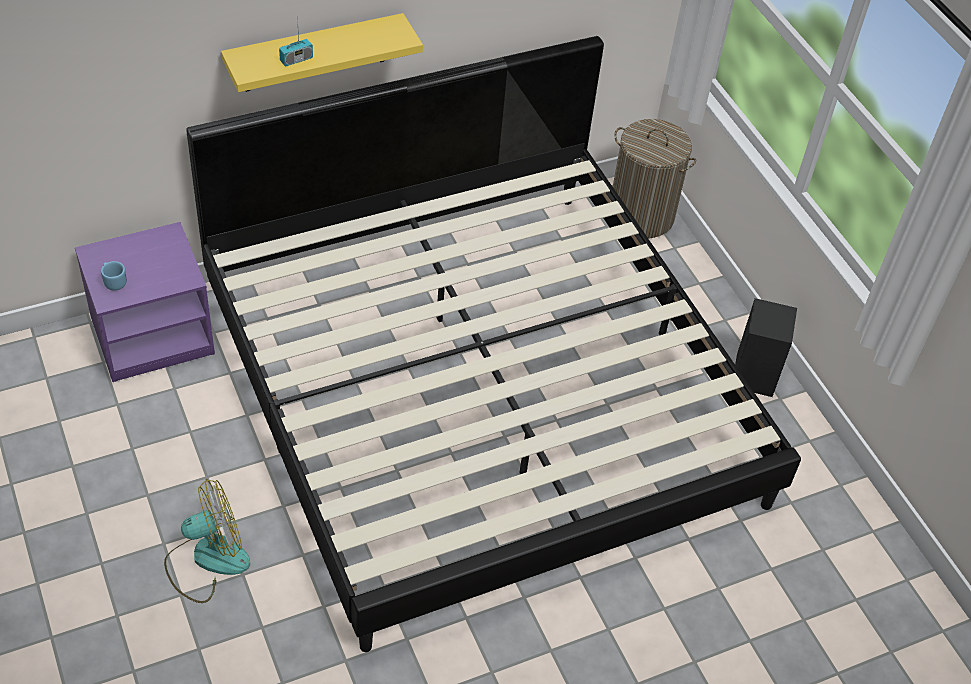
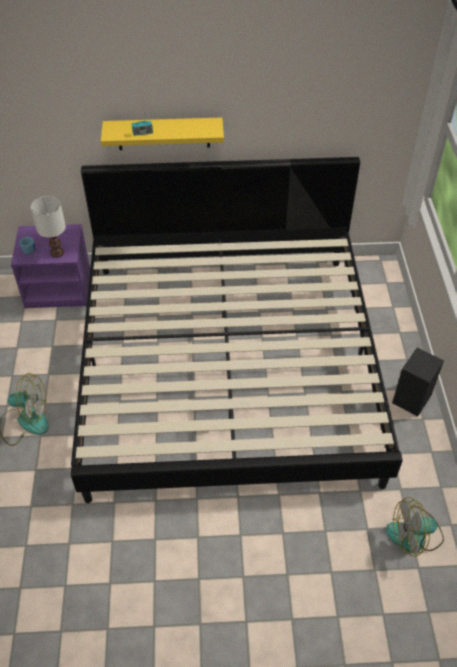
camera: 25 degrees right, 0 degrees up
(165, 278) = (57, 253): none -> white table lamp
(640, 215) = (379, 282): laundry basket -> none
(834, 559) = (414, 535): none -> fan

